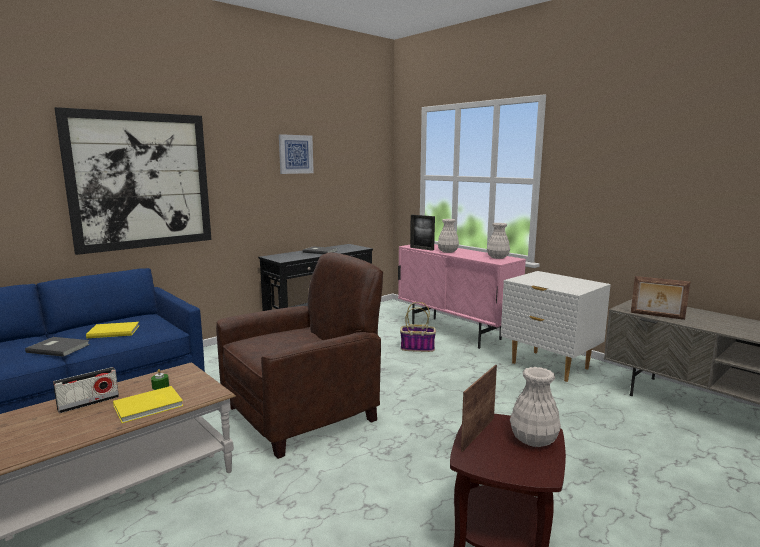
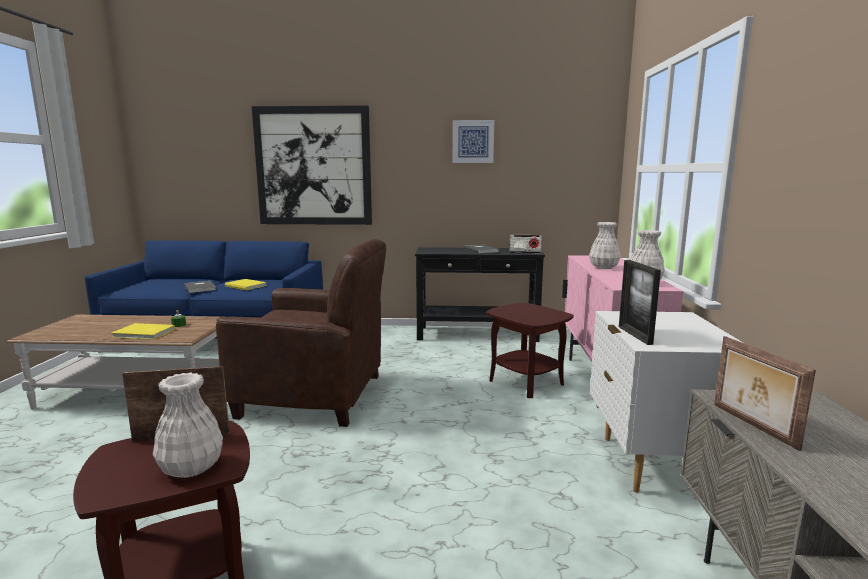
camera: 45 degrees right, 0 degrees up
(89, 403) = (134, 322): radio -> radio (525, 252)
(418, 348) = (526, 382): basket -> brown side table
(422, 248) = (583, 260): picture frame -> picture frame (634, 335)

